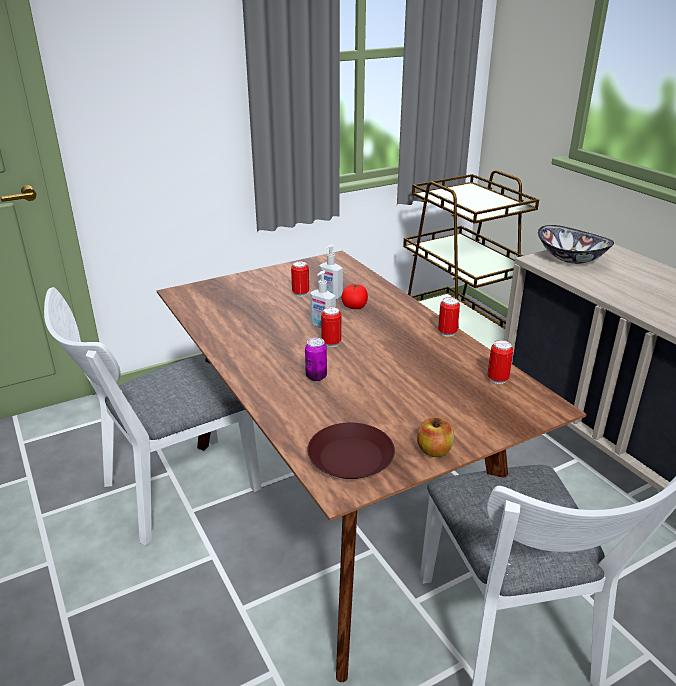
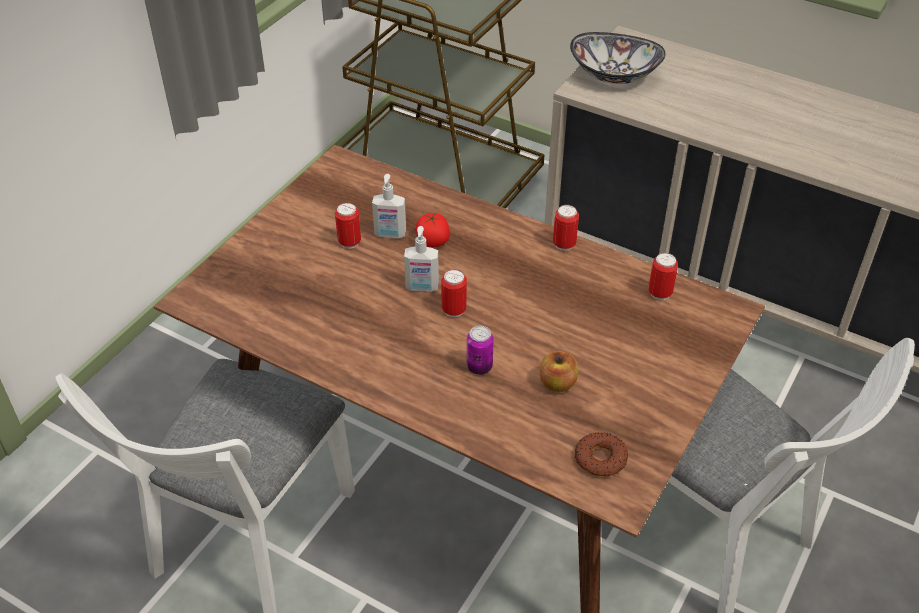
camera: 30 degrees left, 15 degrees up
(350, 458) = (600, 458): brown plate -> donut
(434, 450) = (668, 413): apple -> apple (557, 383)

